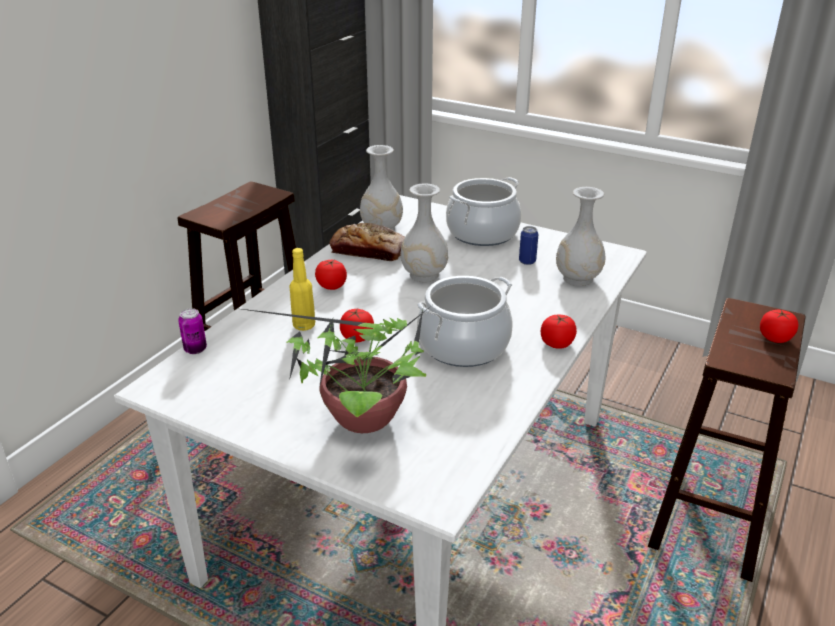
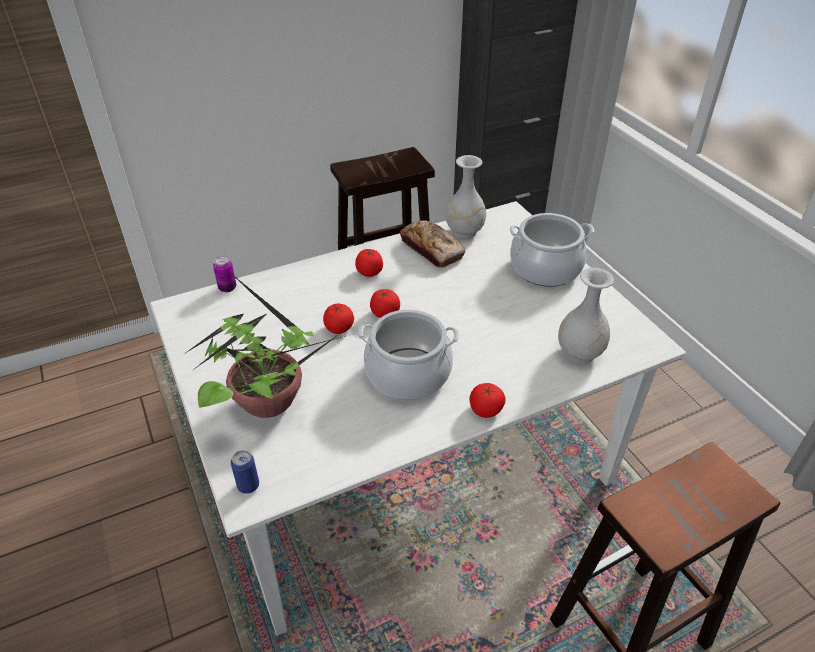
camera: 35 degrees right, 10 degrees up
(304, 325) = (314, 300): yellow bottle -> none
(423, 275) = (450, 291): white vase -> none
(527, 261) = (553, 314): can -> can (248, 485)
(775, 338) = (711, 511): tomato -> tomato (385, 313)

